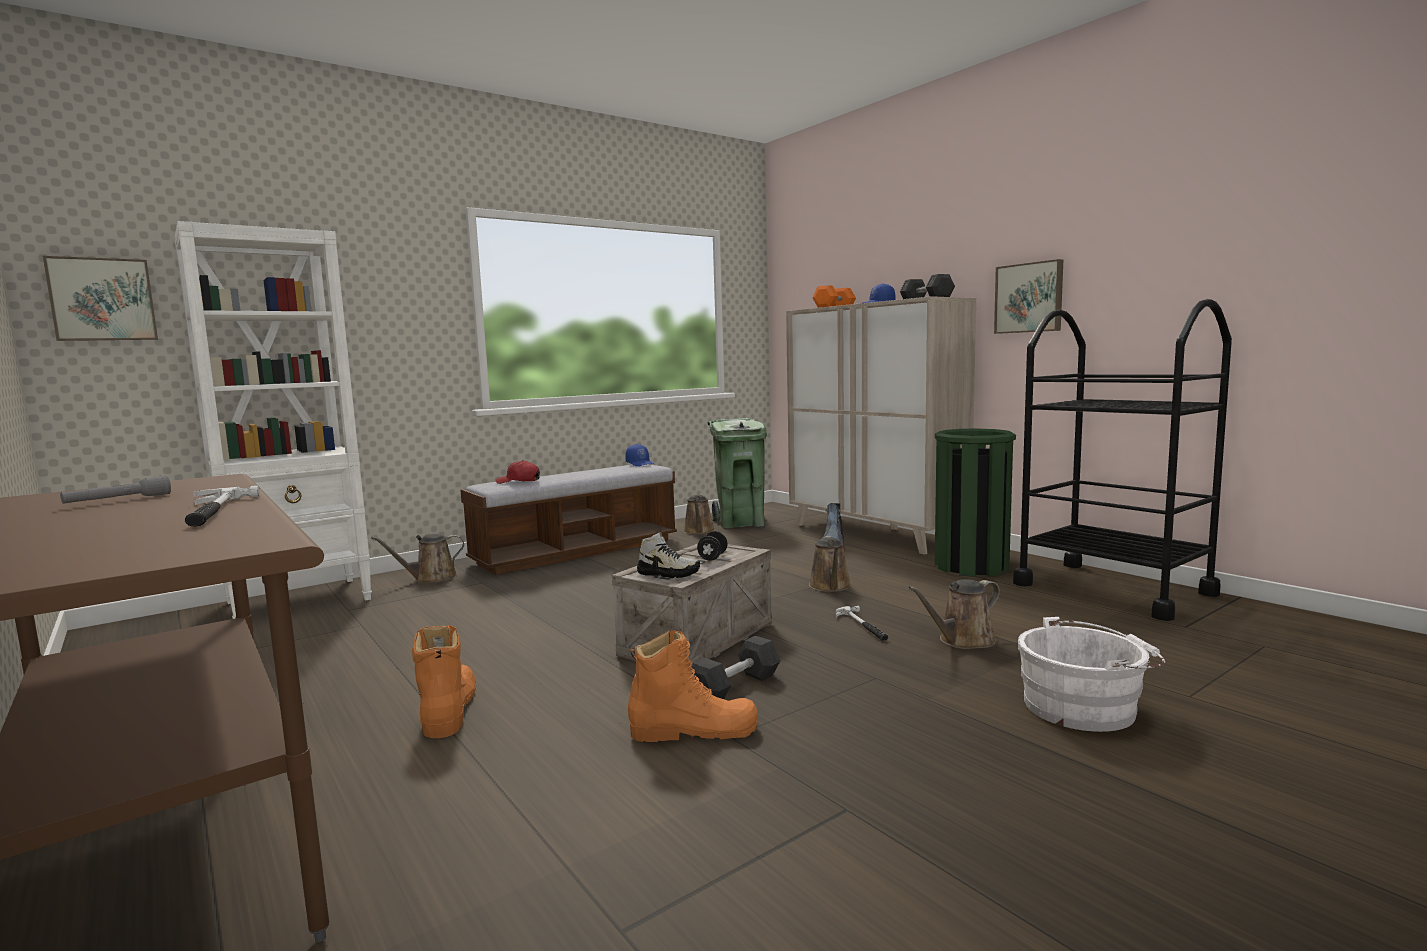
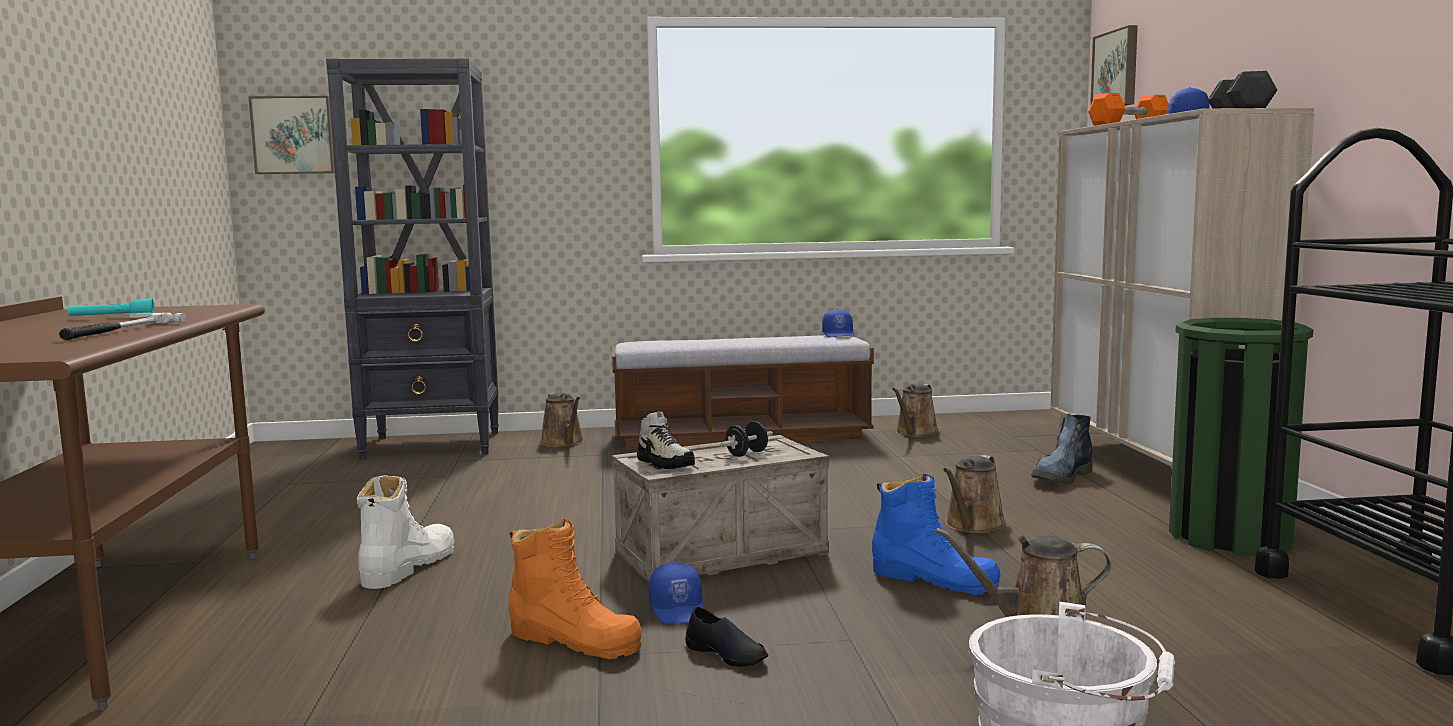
camera: 30 degrees right, 0 degrees up
(118, 501) = (112, 317): grey flashlight -> turquoise flashlight
(301, 601) = (433, 445): white bookcase -> black bookcase
(431, 578) = (564, 443): brown watering can -> brown watering can turned 120 degrees counterclockwise
(449, 710) = (408, 566): orange boot -> white boot
(518, 481) = (666, 342): red cap -> none
(735, 687) = (679, 610): grey dumbbell -> blue cap
(740, 523) = (986, 430): green trash can -> none
(817, 709) = (727, 654): none -> black shoe
(862, 626) = (934, 579): hammer -> blue boot
(1029, 298) = (1390, 106): picture -> picture (1117, 69)

